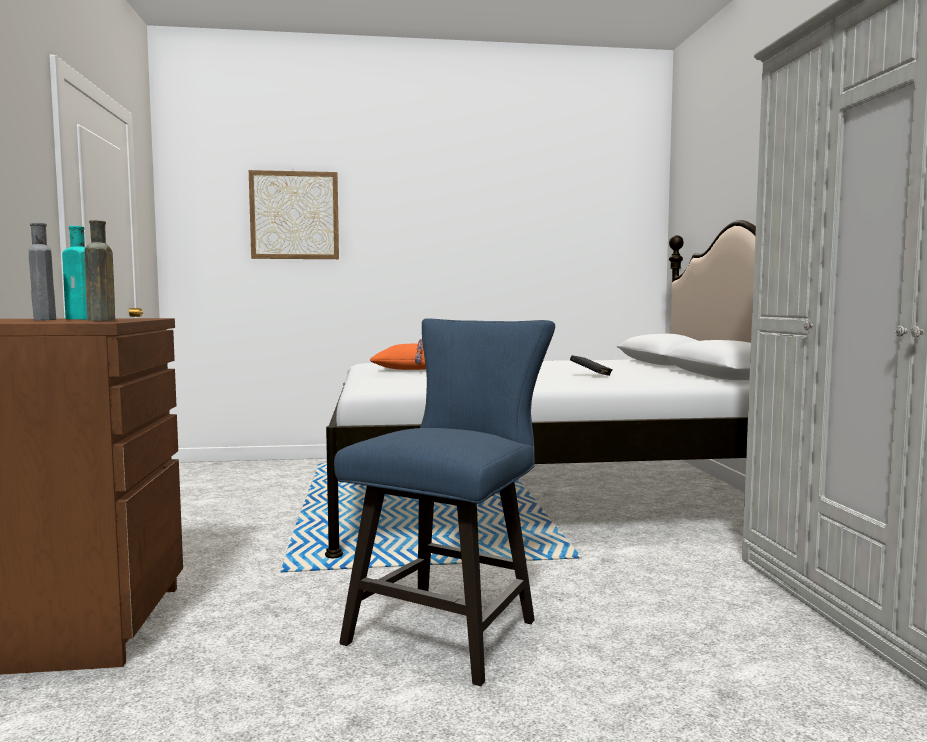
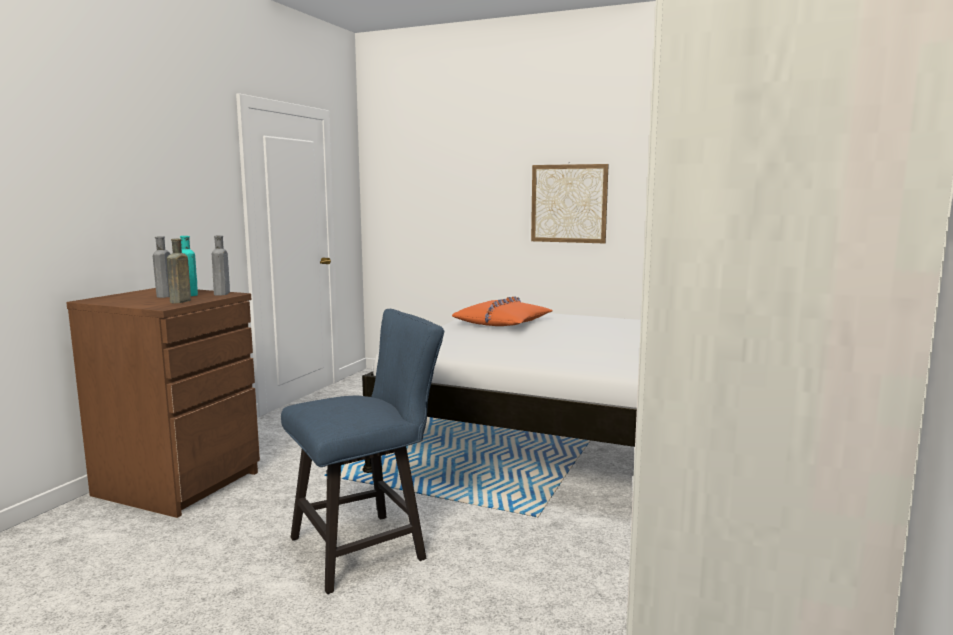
camera: 30 degrees right, 5 degrees up
(133, 318) = (221, 294): none -> grey bottle
(294, 214) = (454, 178): picture -> picture (569, 202)
(590, 375) = (618, 351): black book -> none

